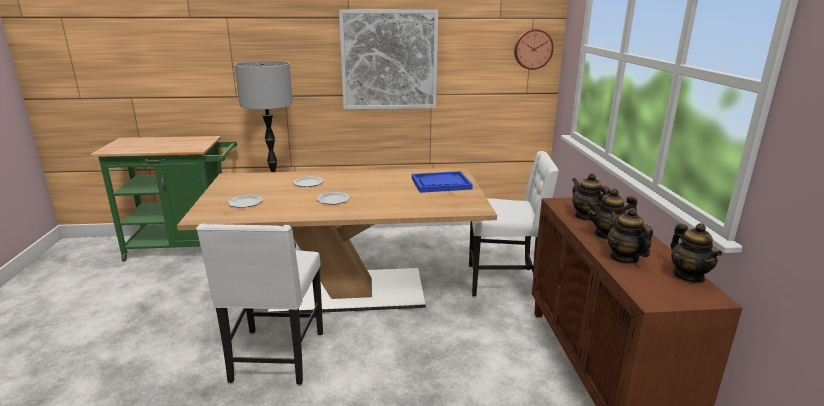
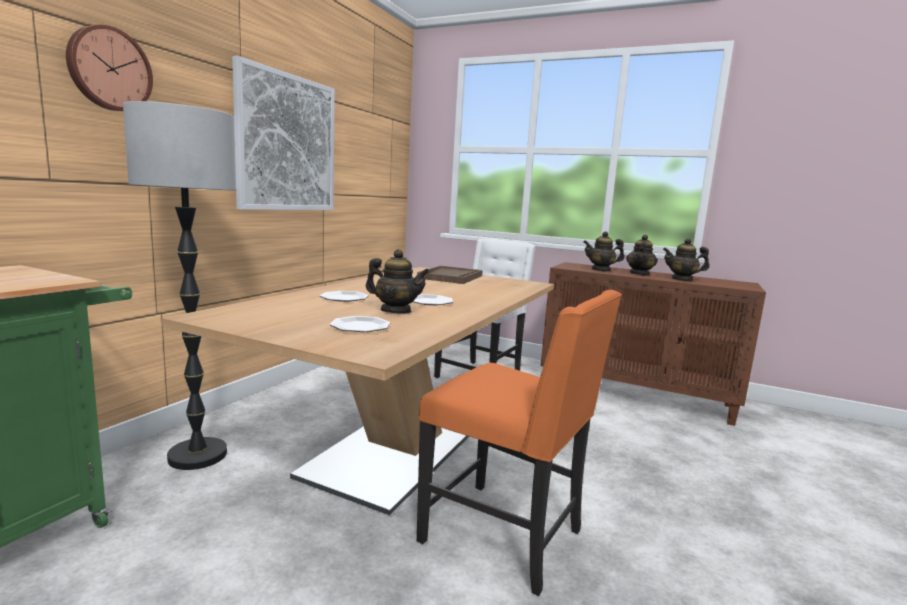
camera: 60 degrees left, 10 degrees down
(276, 358) = (506, 536): white chair -> orange chair
(441, 184) = (450, 277): blue tray -> brown tray
(533, 49) = (394, 151): wall clock -> wall clock (109, 69)
(688, 276) = (714, 279): teapot -> teapot (396, 311)

